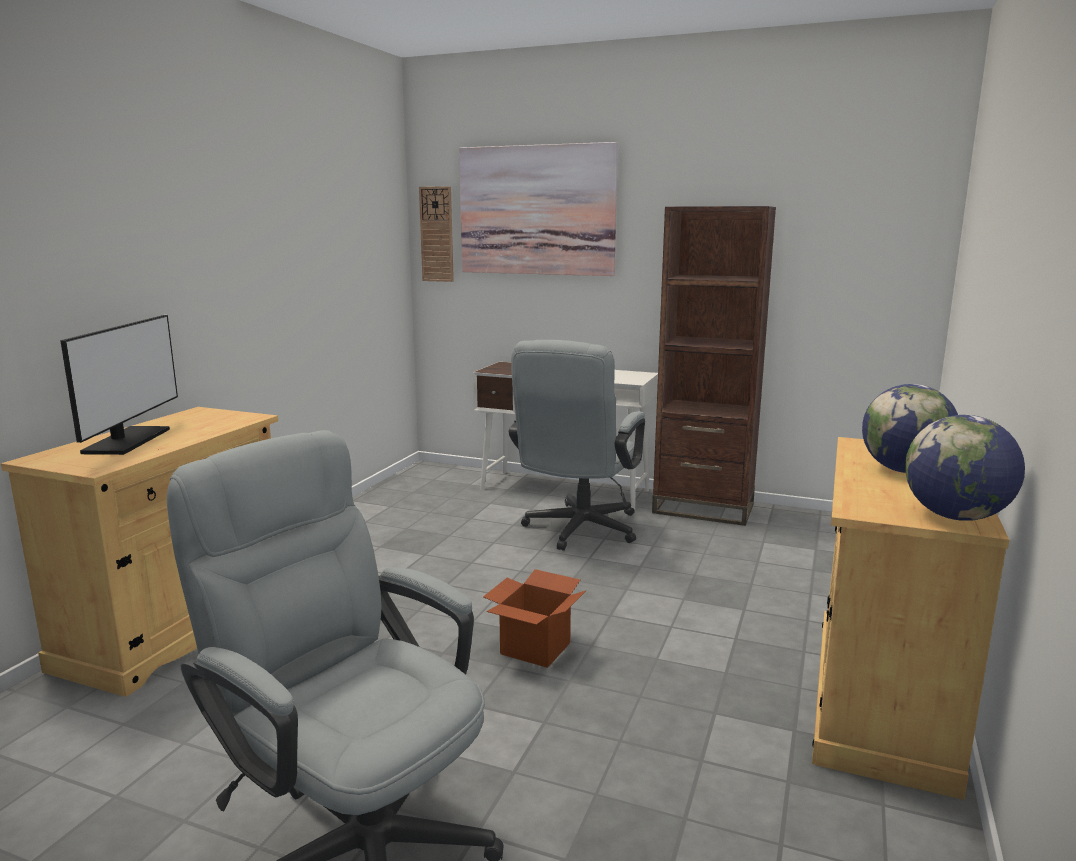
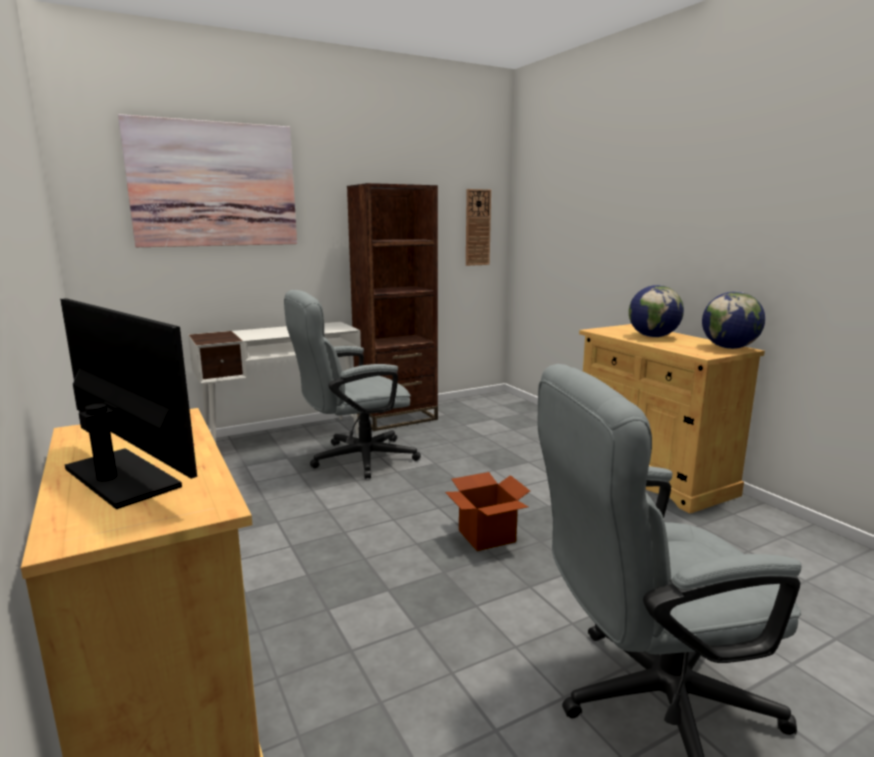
camera: 50 degrees left, 0 degrees up
(437, 234) = (93, 208): wall clock -> wall clock (477, 227)
(577, 531) = (354, 459): grey office chair -> grey office chair turned 90 degrees clockwise

